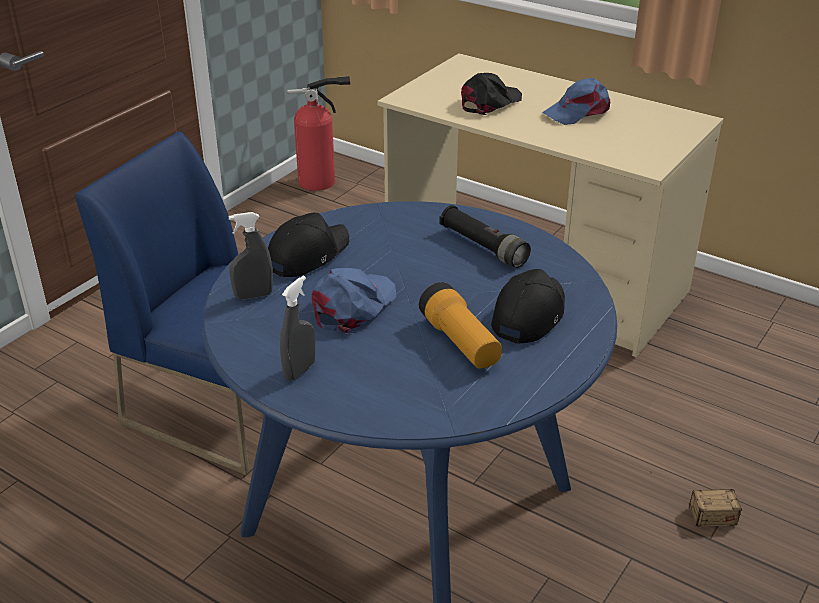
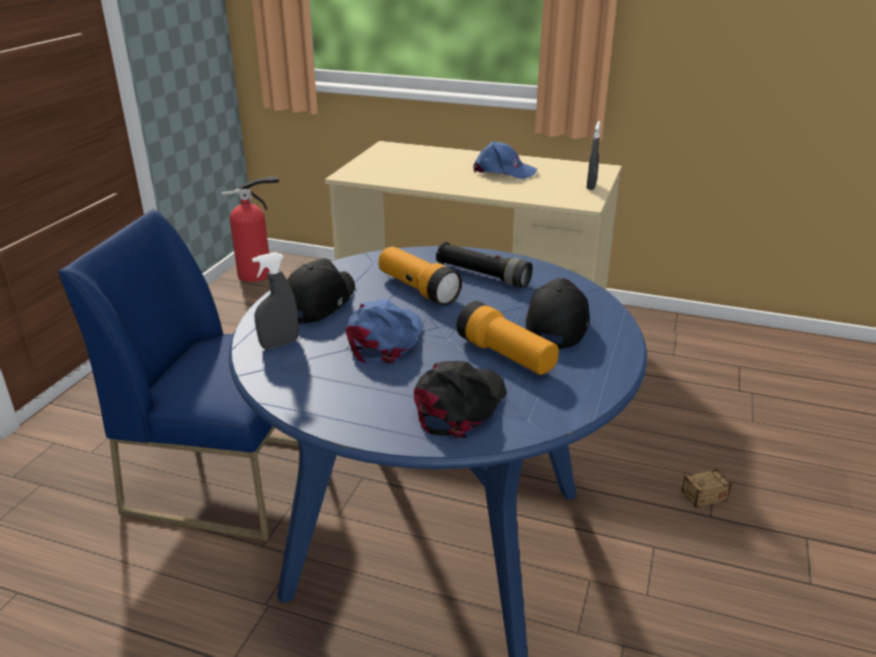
camera: 15 degrees left, 5 degrees down
(299, 370) = (359, 405): grey spray bottle -> grey spray bottle (591, 186)
(410, 254) = (418, 289): none -> flashlight
(489, 102) = (425, 171): black cap -> black cap (460, 405)
(578, 112) = (503, 171): blue cap -> blue cap turned 120 degrees counterclockwise

